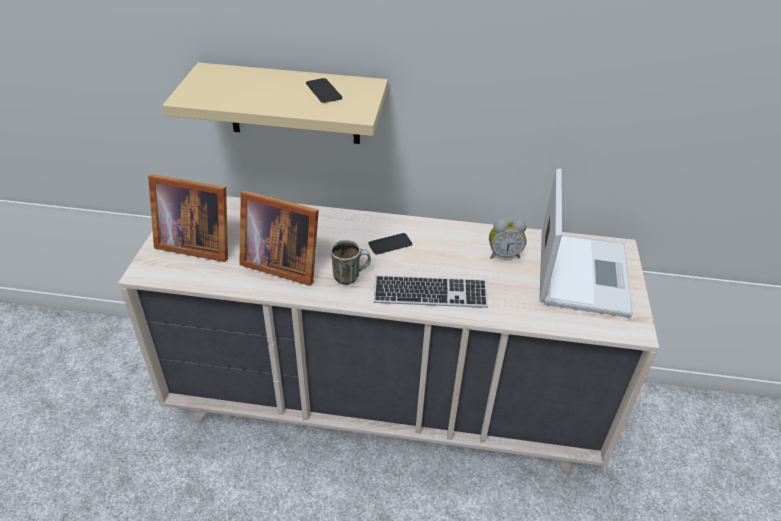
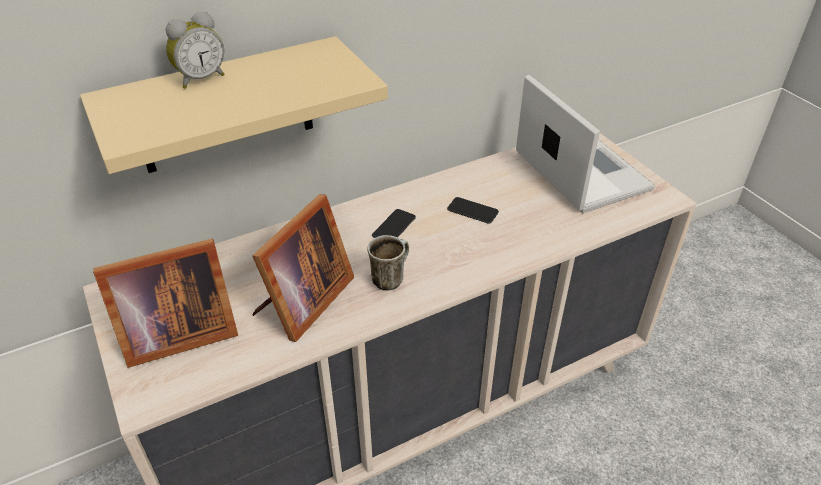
camera: 35 degrees left, 0 degrees up
(281, 263) = (302, 303): picture frame -> picture frame turned 45 degrees counterclockwise
(323, 91) = (287, 71): phone -> phone (472, 211)
(430, 294) = (482, 254): keyboard -> none
(503, 254) = (504, 186): alarm clock -> alarm clock (200, 79)

